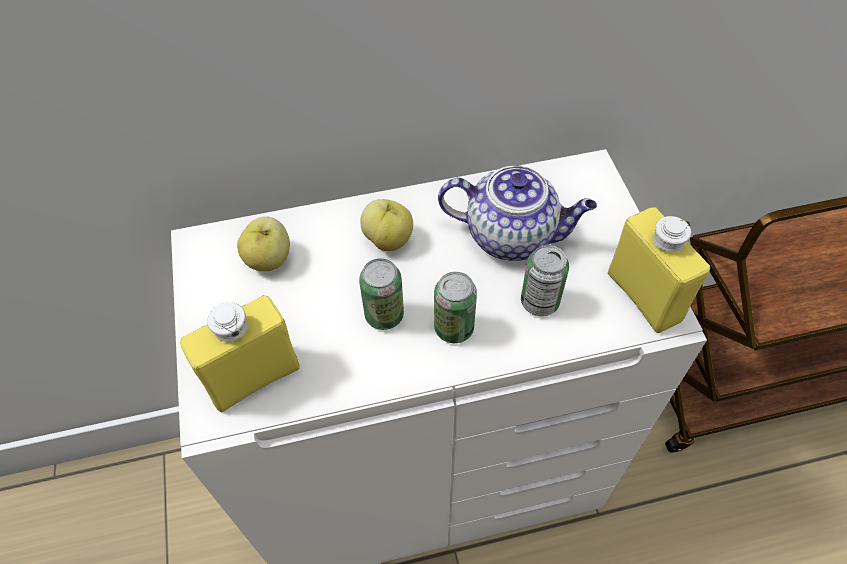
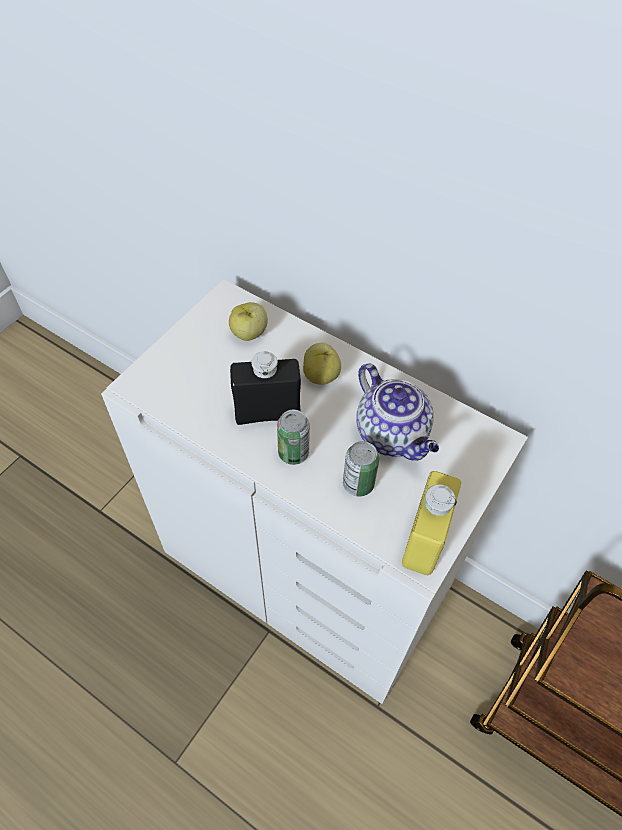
camera: 45 degrees right, 0 degrees up
(254, 378) = (171, 386): yellow bottle -> none
(384, 315) = (267, 413): can -> black bottle

